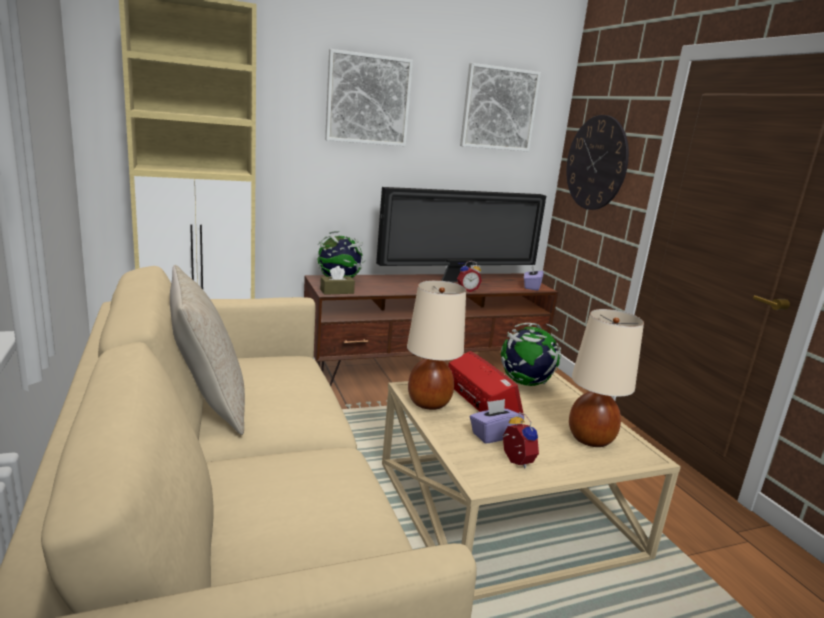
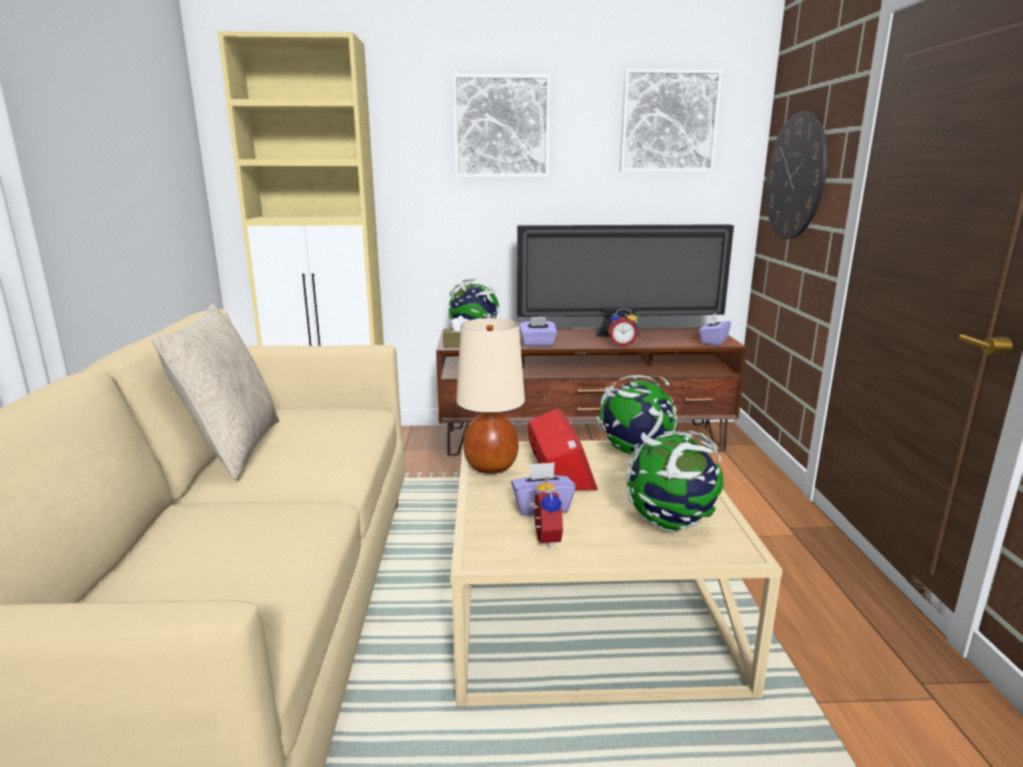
camera: 20 degrees right, 0 degrees up
(400, 289) = (537, 343): none -> purple tissue box
(590, 439) = (671, 523): beige table lamp -> globe

